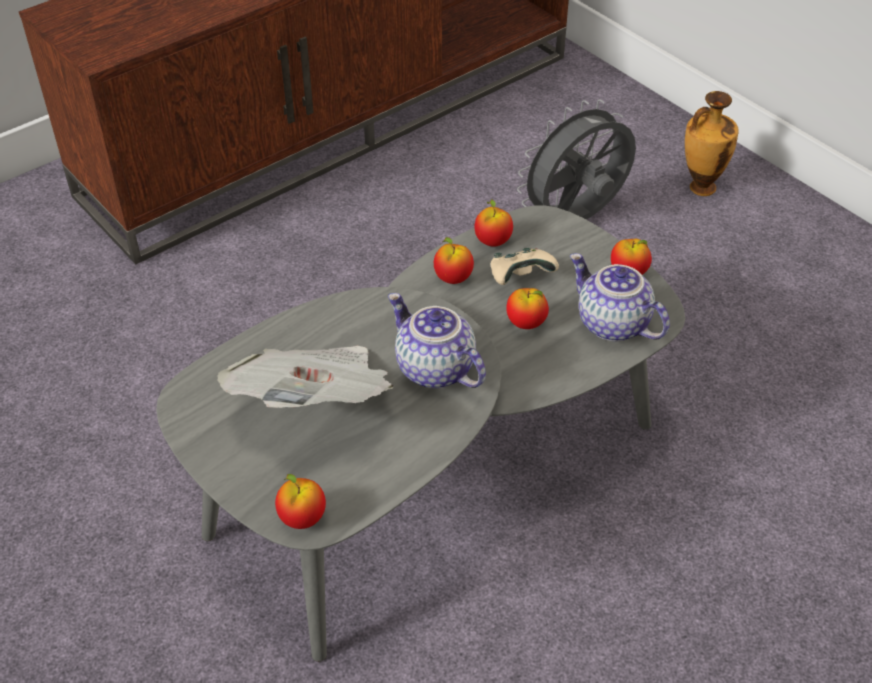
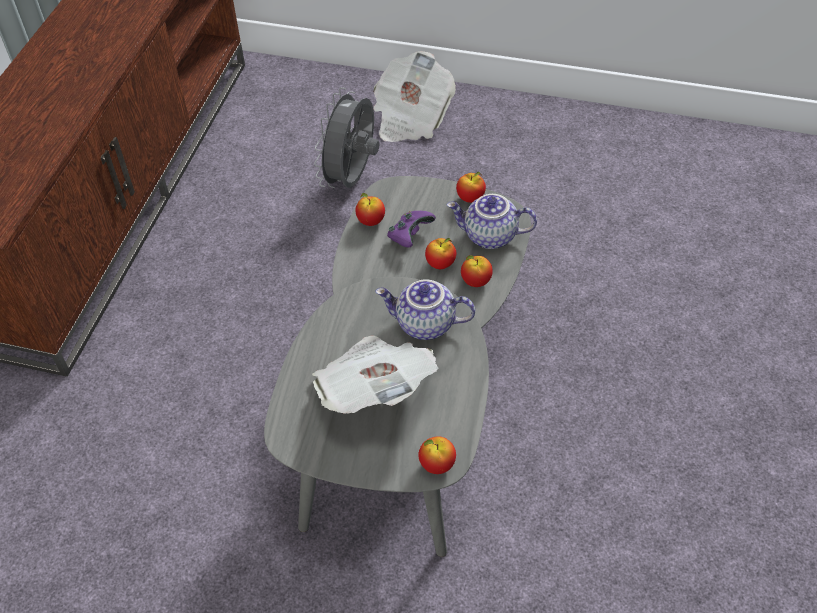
camera: 35 degrees left, 5 degrees up
(453, 278) = (369, 259): apple -> apple (476, 281)
(520, 278) = (409, 236): beige game controller -> purple game controller
(700, 187) = (411, 117): vase -> newspaper

